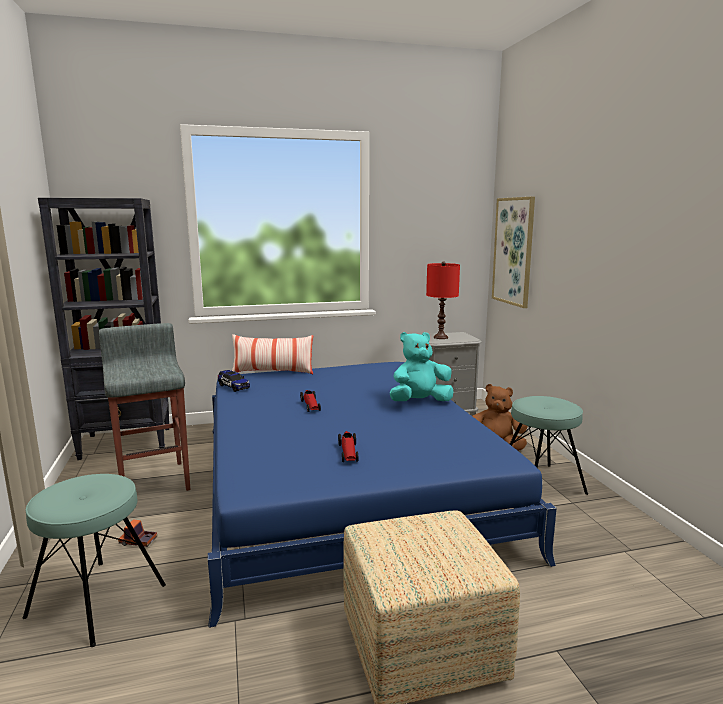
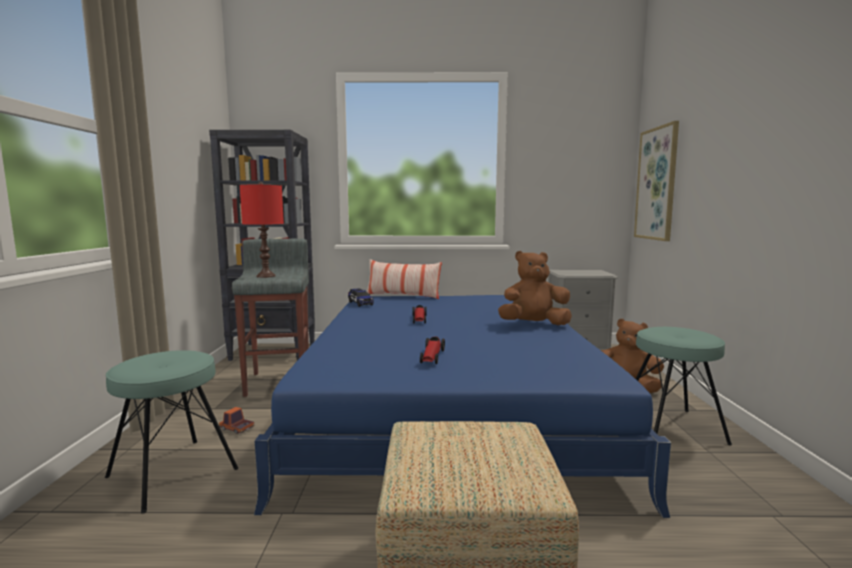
camera: 15 degrees right, 5 degrees down
(420, 402) = (533, 325): turquoise plush toy -> brown plush toy
(440, 337) = (573, 272): red table lamp -> red table lamp (265, 276)

